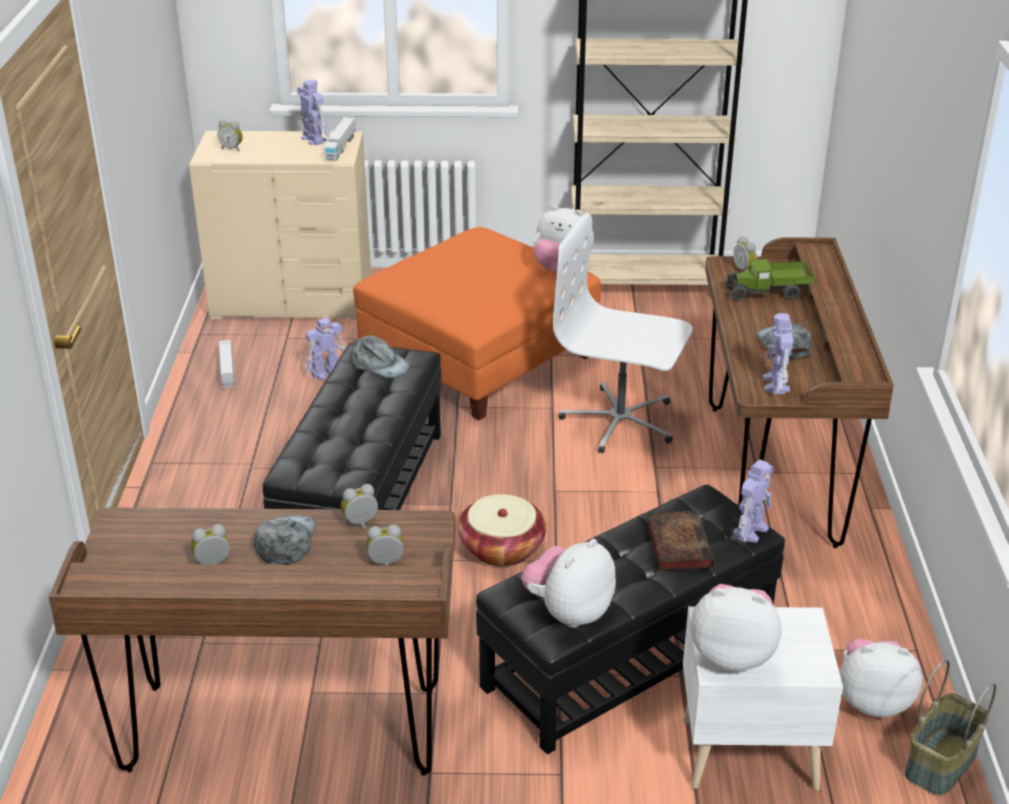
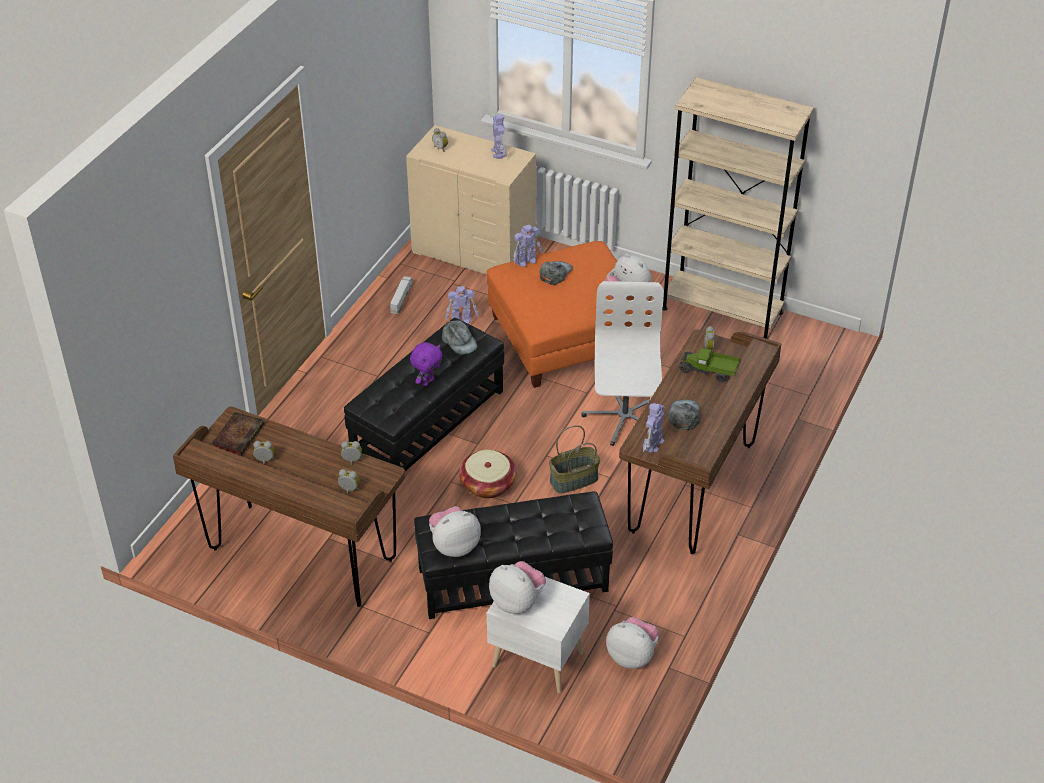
camera: 25 degrees right, 10 degrees up
(285, 541) = (308, 458): grey cap -> grey cap (555, 273)
(340, 147) = (511, 165): toy truck -> none
(368, 421) = (427, 381): none -> purple plush toy
(620, 421) = (624, 417): white office chair -> white office chair turned 45 degrees clockwise
(677, 544) = (544, 525): book -> book (238, 436)
(751, 530) = (594, 531): toy robot -> toy robot (527, 261)
(941, 764) = (641, 705): basket -> basket (573, 480)

